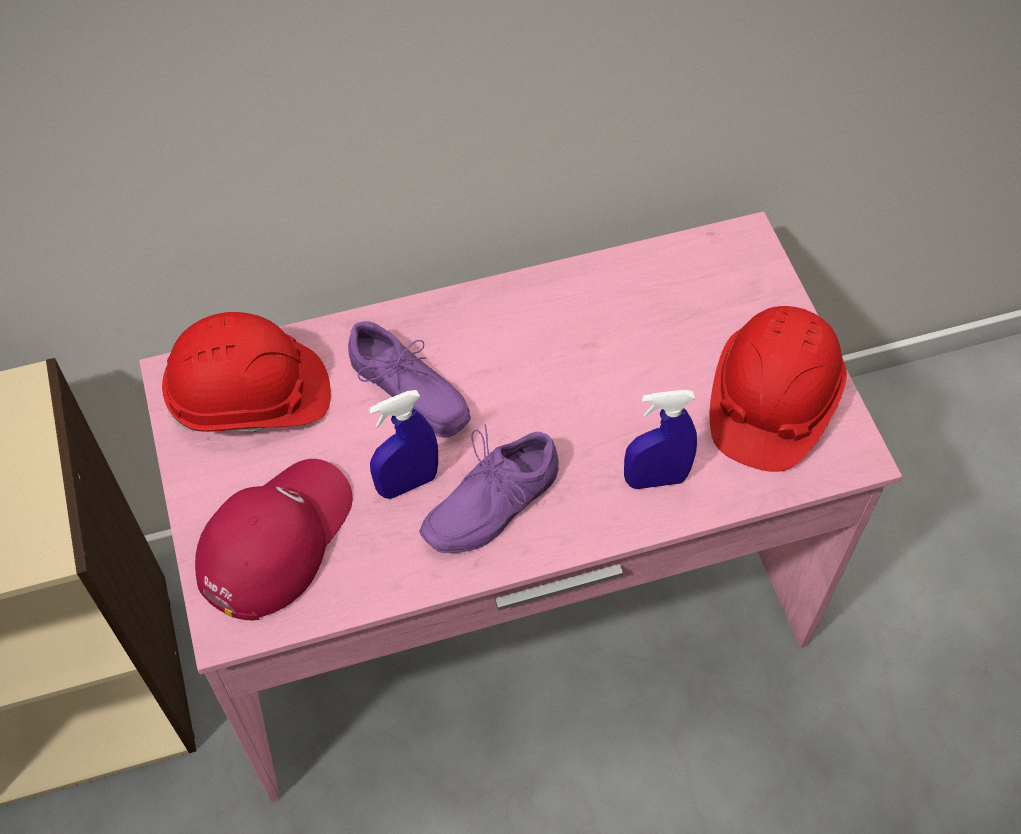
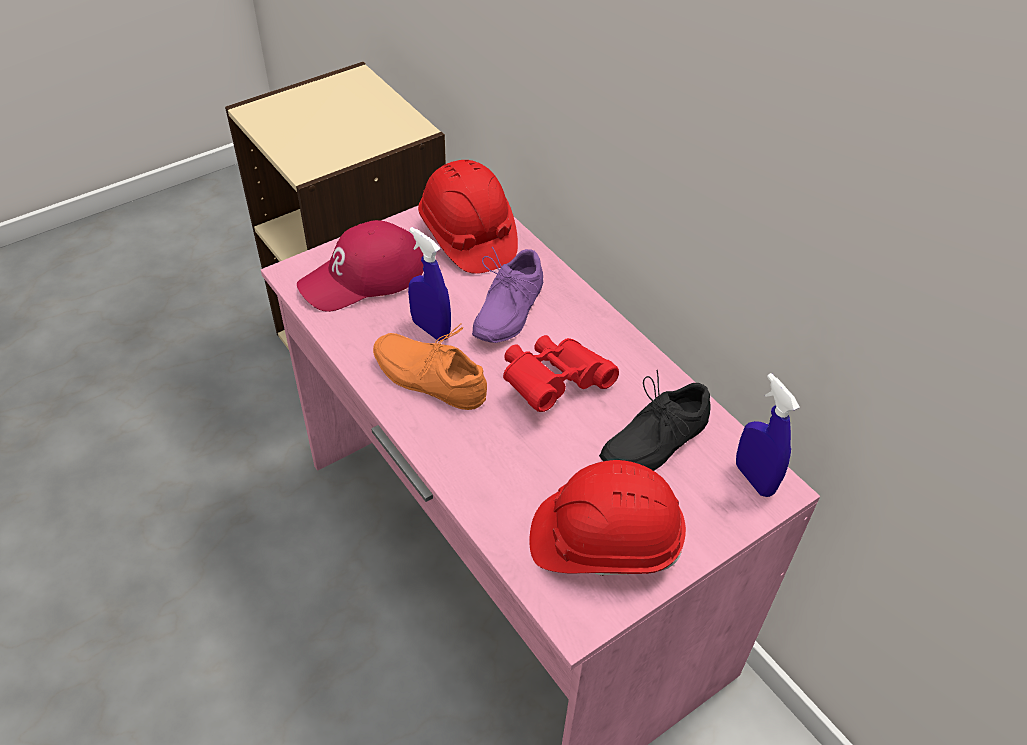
camera: 70 degrees right, 10 degrees down
(275, 539) = (363, 277): red cap -> red cap turned 135 degrees clockwise
(487, 501) = (432, 376): purple shoe -> orange shoe
(545, 382) = (553, 384): none -> red binoculars
(654, 319) = (651, 439): none -> black shoe
(655, 479) = (491, 474): blue spray bottle -> blue spray bottle (754, 478)

